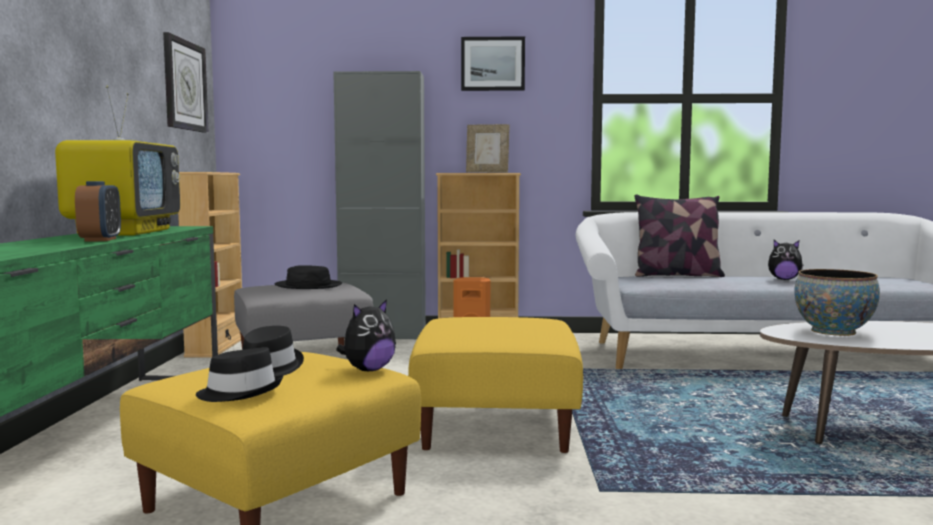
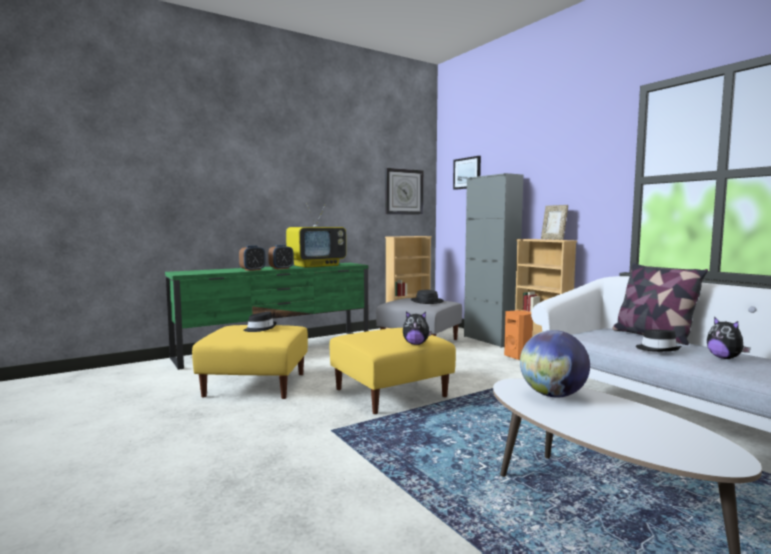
camera: 55 degrees right, 0 degrees up
(57, 246) = (252, 270): none -> alarm clock
(240, 392) = (226, 333): black hat -> black hat (657, 349)
(368, 370) = (279, 337): plush toy -> plush toy (416, 344)
(492, 64) = (565, 161): picture -> picture (467, 173)
(833, 331) = (553, 395): bowl -> globe

